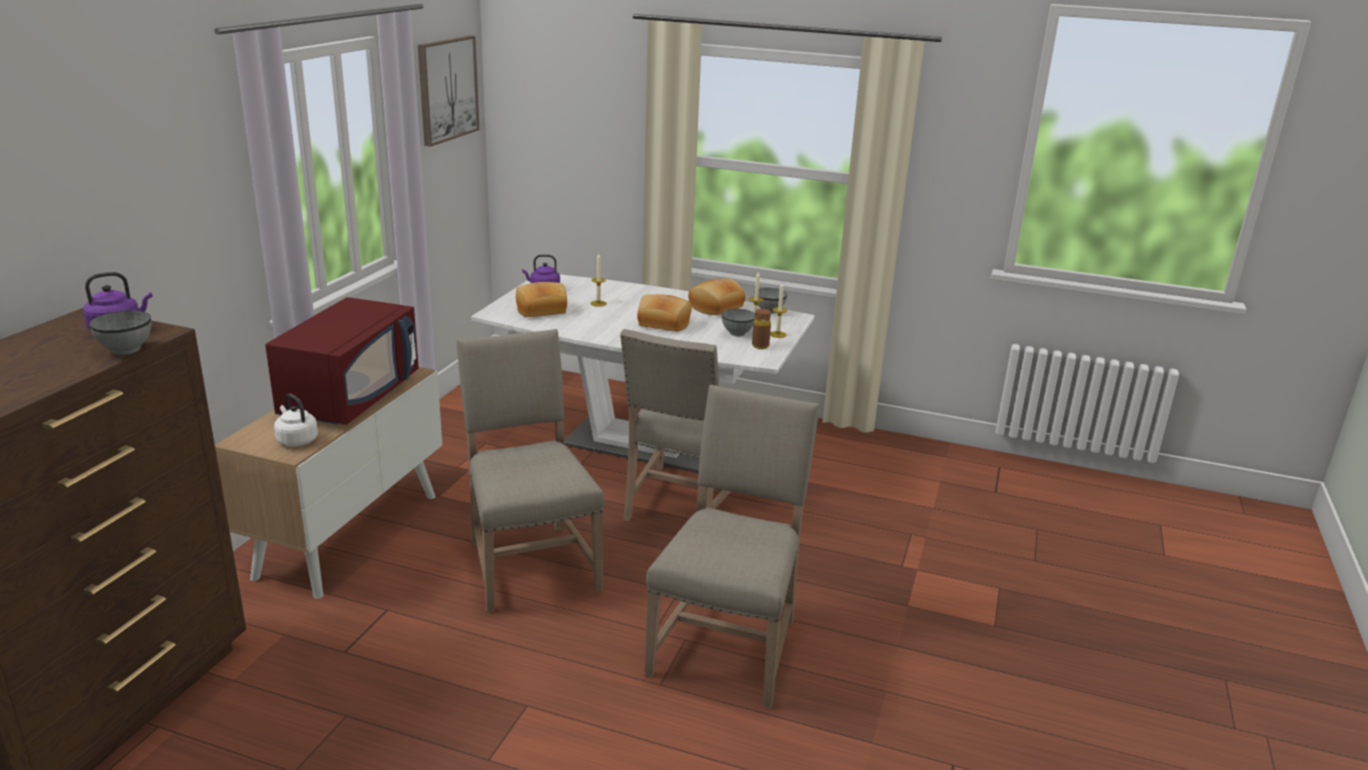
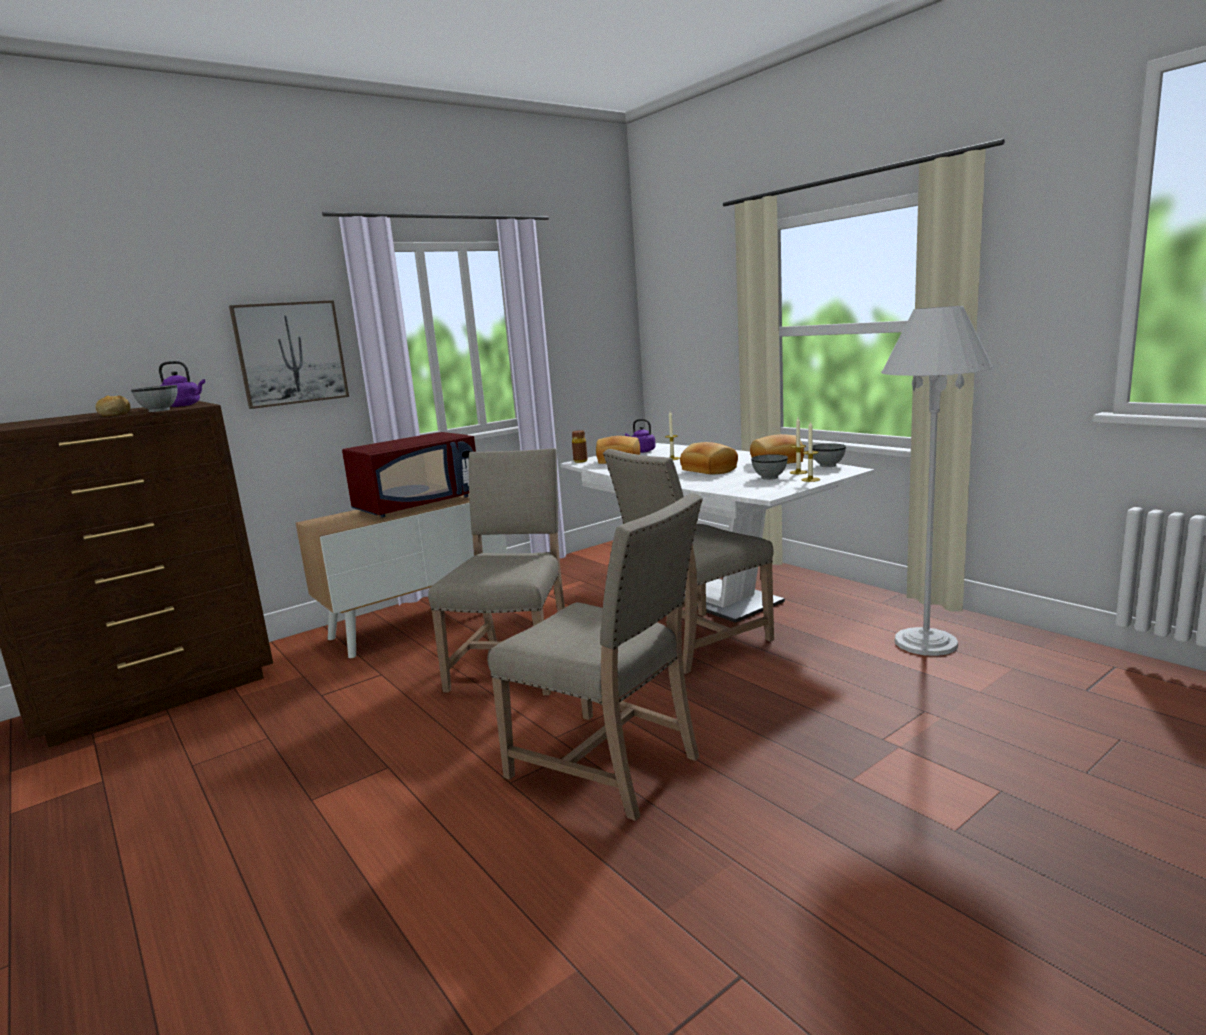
camera: 35 degrees right, 10 degrees down
(60, 362) = (115, 414): none -> bread
(296, 440) = (344, 523): white kettle -> none
(447, 89) = (590, 293): picture -> picture (291, 353)
(728, 644) = (610, 766): beige chair -> beige chair turned 75 degrees clockwise
(760, 346) = (779, 486): brown bottle -> brown bottle (580, 461)
(866, 467) = (926, 642): none -> white floor lamp

